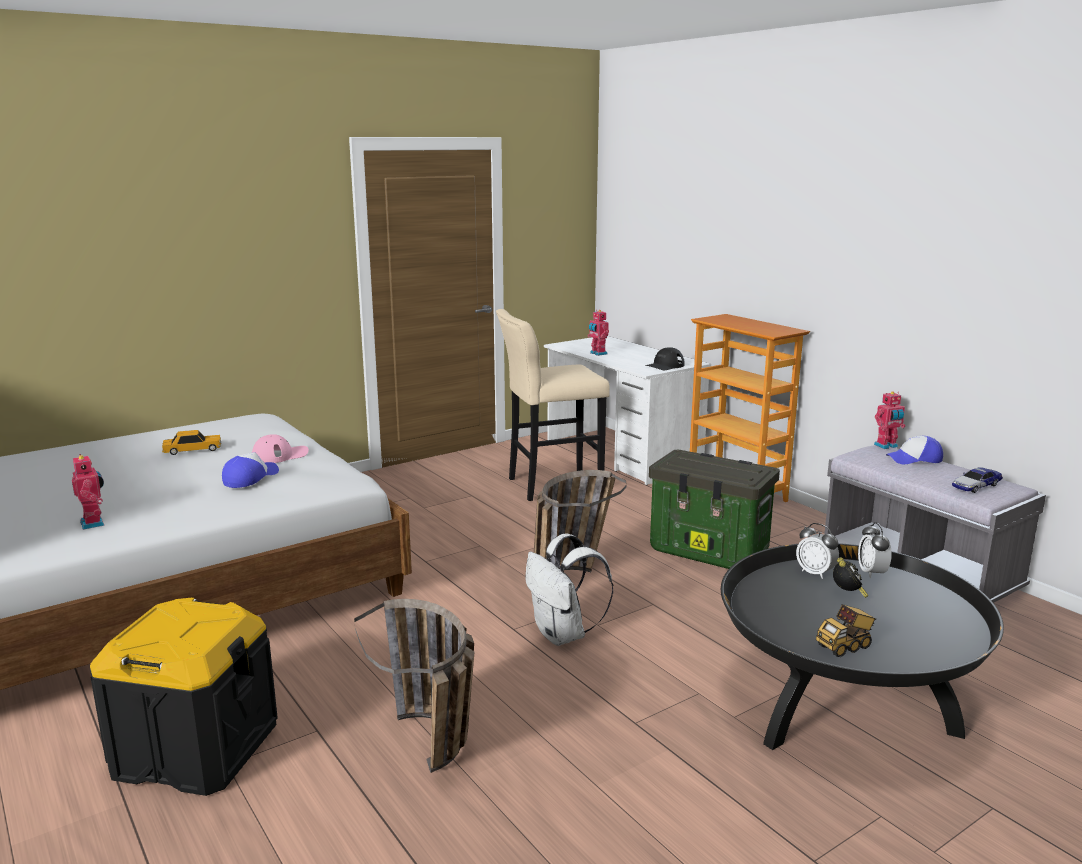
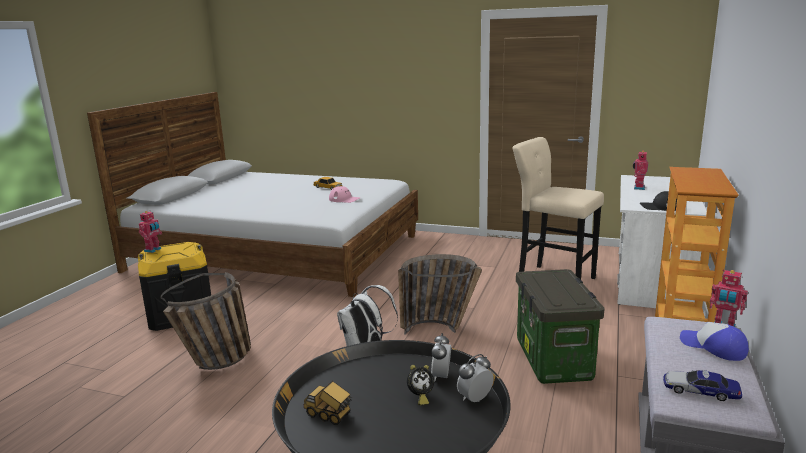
camera: 55 degrees right, 0 degrees up
(94, 523) = (229, 204): toy robot -> toy robot (153, 250)
(250, 478) = (305, 204): cap -> none

